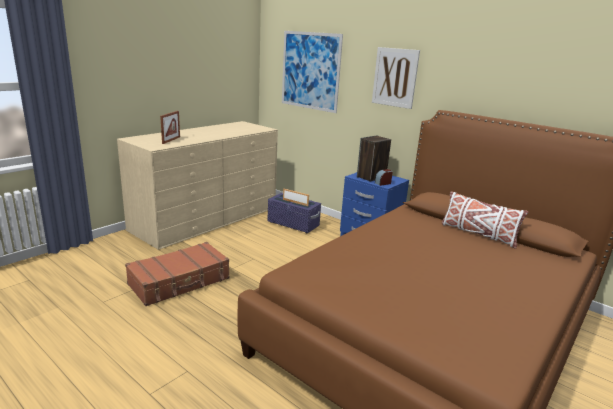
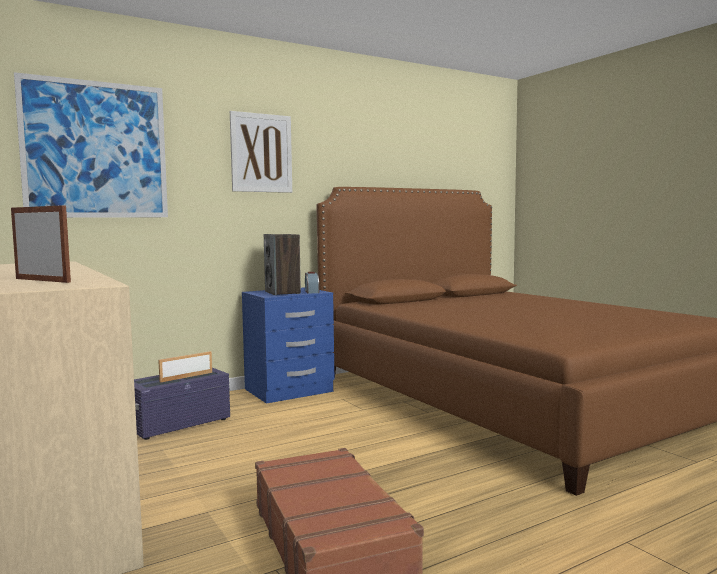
camera: 70 degrees left, 15 degrees down
(478, 234) = (452, 299): white pillow -> none

